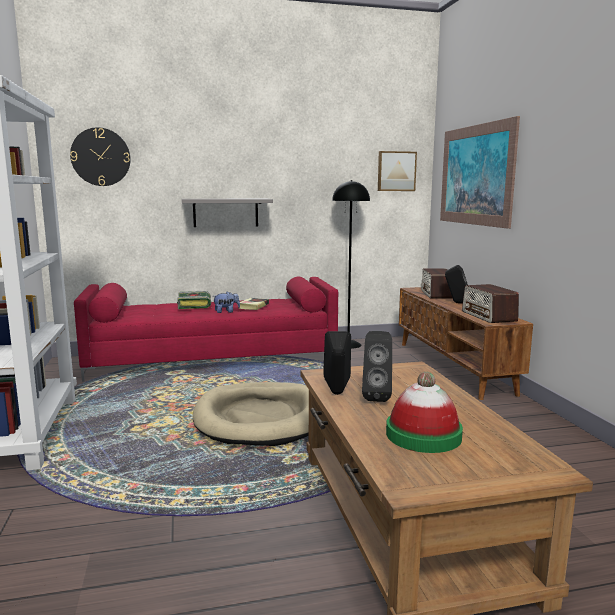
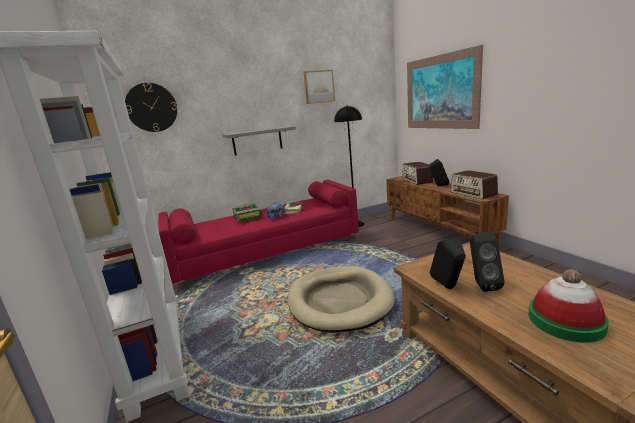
camera: 10 degrees left, 5 degrees up
(396, 171) = (372, 95): picture -> picture (318, 87)

